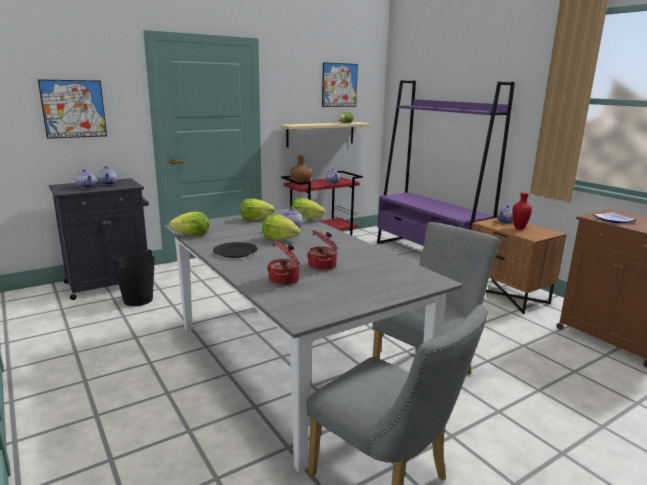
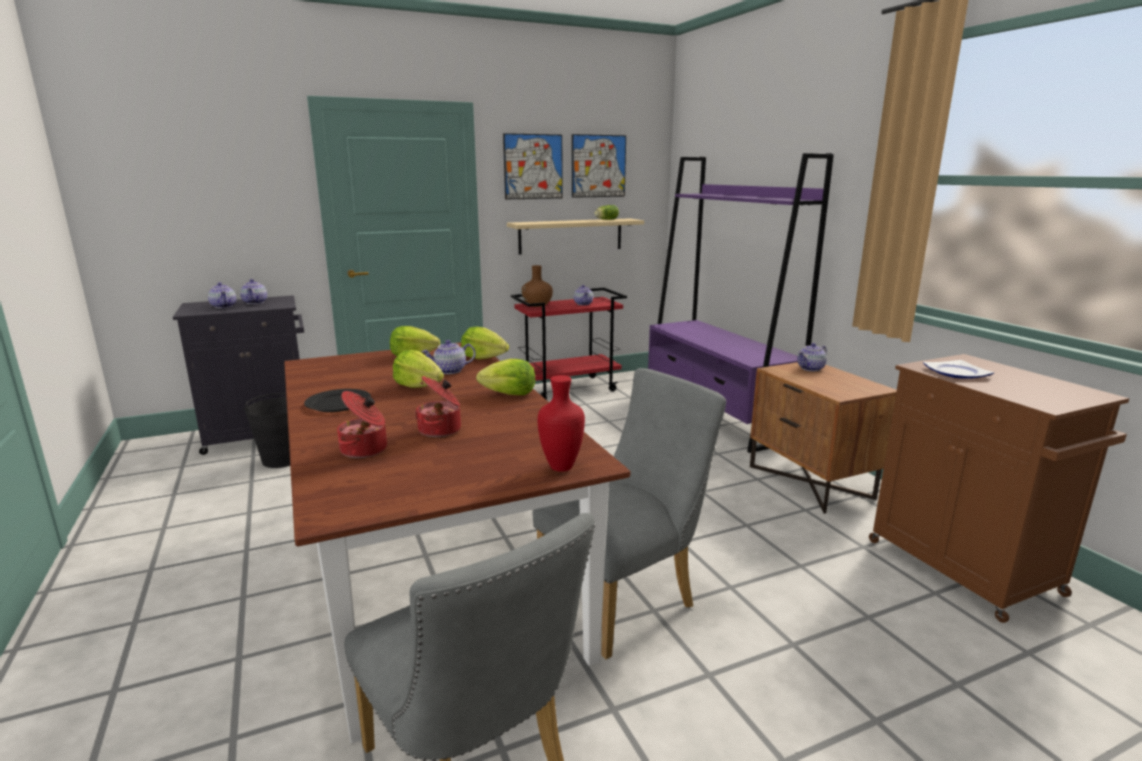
camera: 10 degrees right, 0 degrees up
(73, 109) = (214, 203): picture -> picture (533, 166)
(192, 235) = (305, 376): lettuce -> lettuce (509, 394)
(292, 364) = (433, 568): grey dining table -> brown dining table
(520, 228) = (827, 380): red vase -> red vase (562, 467)

